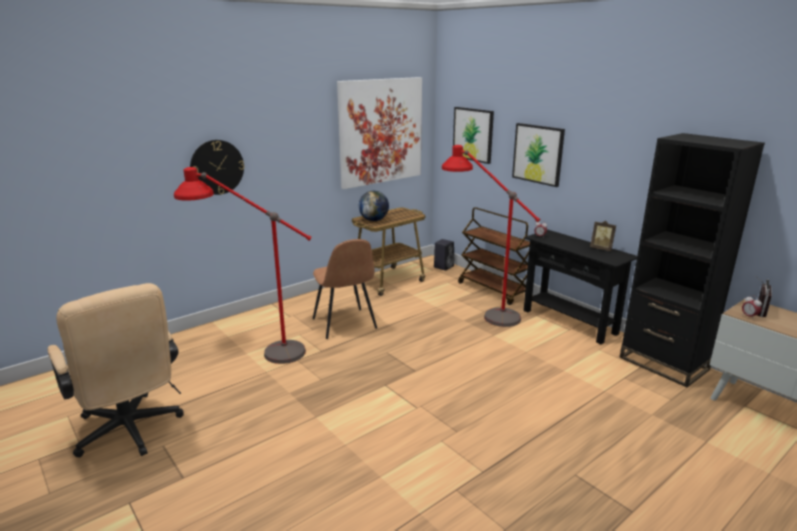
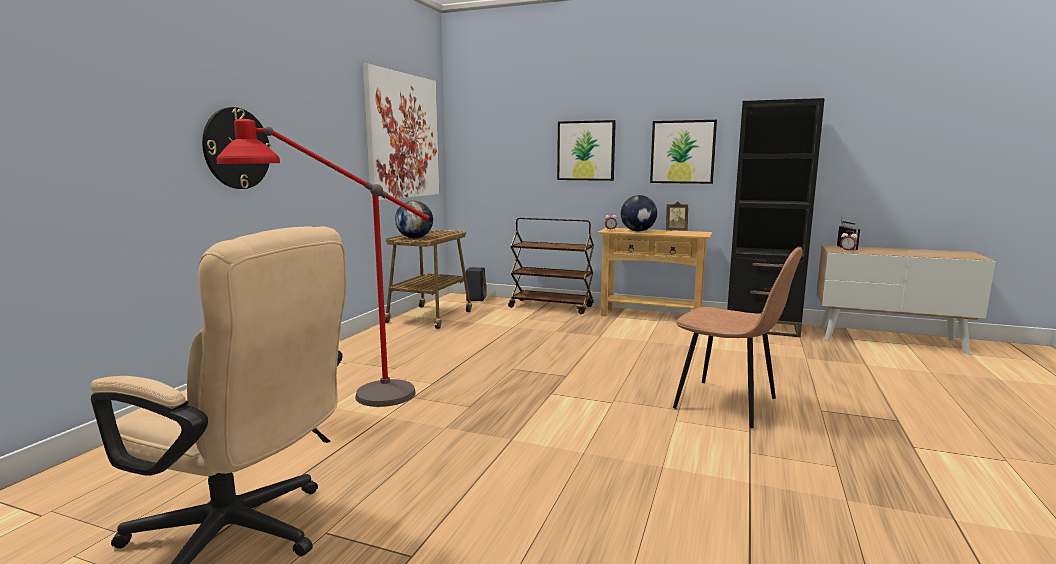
camera: 30 degrees left, 10 degrees down
(344, 324) = (429, 357): brown chair -> brown chair (728, 404)
(473, 134) = (500, 142): picture -> picture (682, 152)
(481, 310) = (561, 321): red floor lamp -> none
(564, 242) = (638, 231): none -> globe
(569, 322) = (650, 316): black console table -> beige console table

